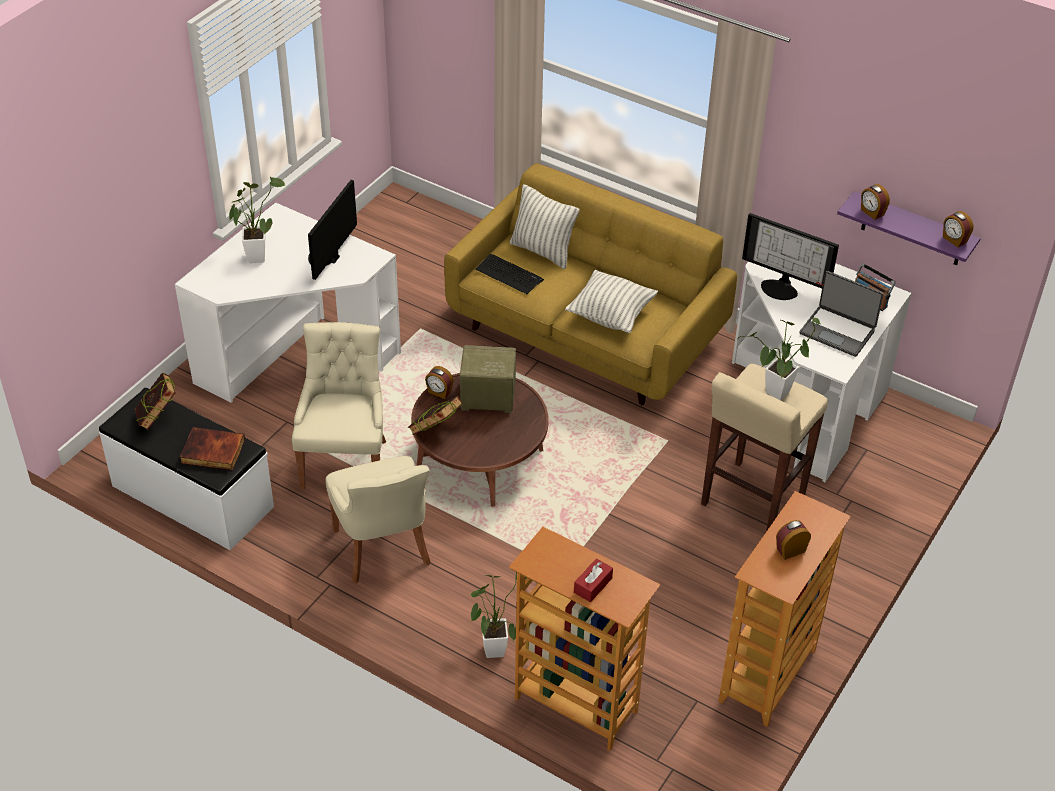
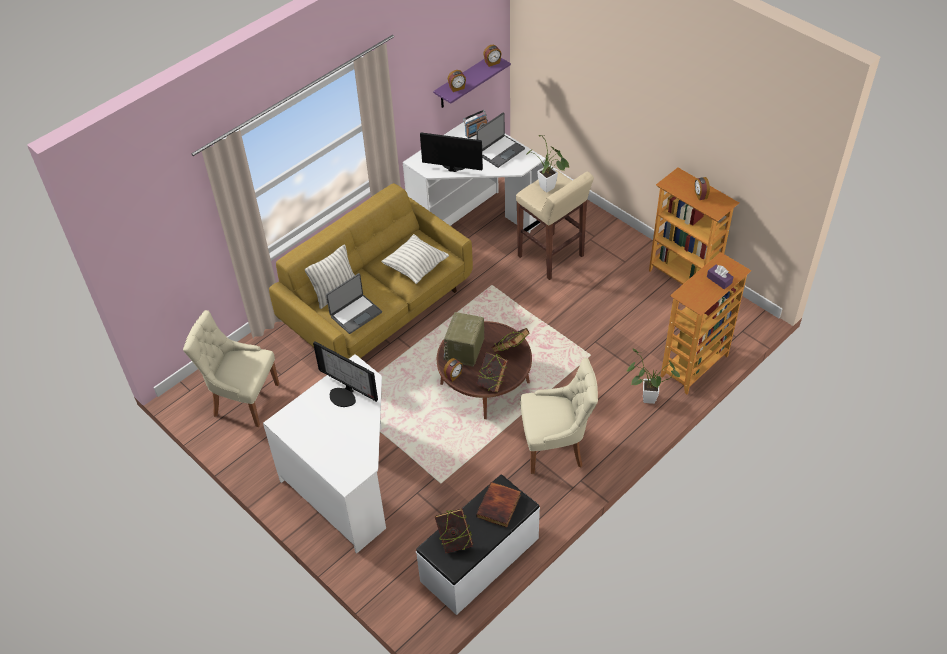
camera: 75 degrees left, 5 degrees up
(257, 255) = (326, 439): potted plant -> none
(345, 461) = (467, 460): beige chair -> beige chair (243, 399)
(499, 443) = (510, 350): none -> book
(509, 274) = (355, 314): keyboard -> laptop
(593, 585) = (719, 280): red tissue box -> purple tissue box
(781, 287) = (453, 166): monitor -> monitor turned 120 degrees counterclockwise

